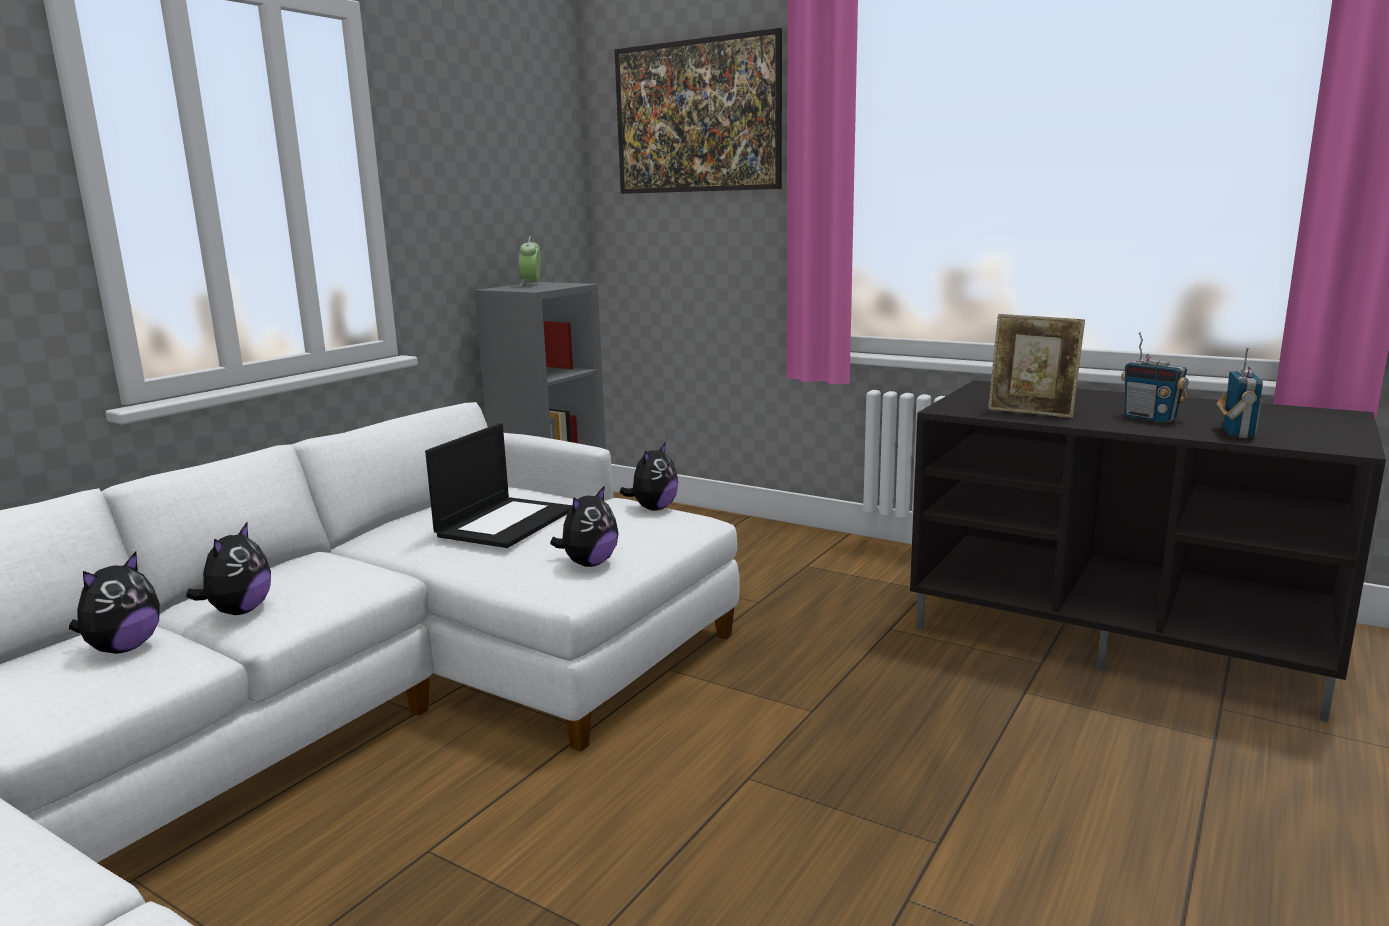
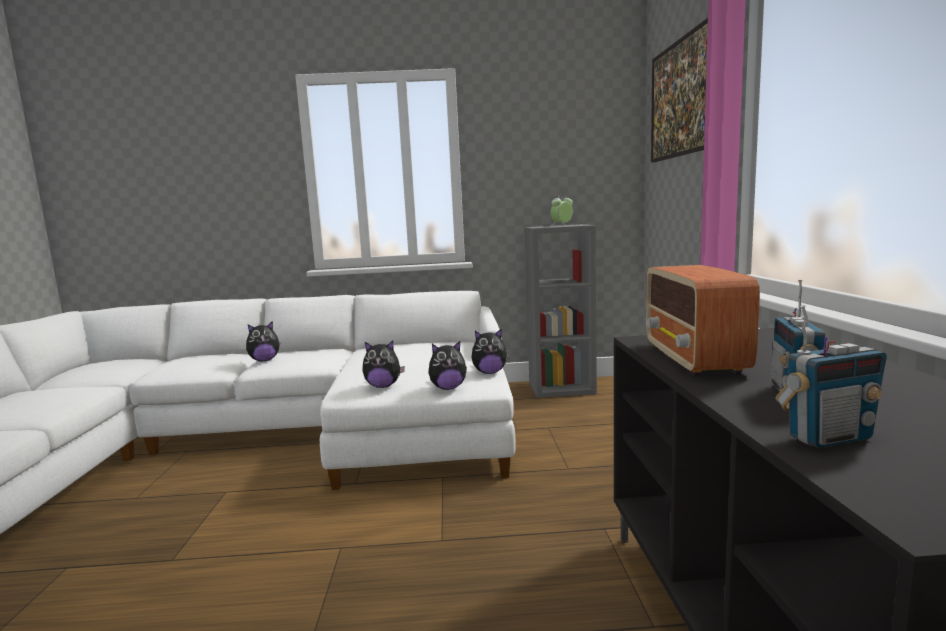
camera: 55 degrees right, 5 degrees down
(123, 648) = (218, 360): plush toy -> plush toy (448, 388)
(506, 522) = (405, 356): laptop -> none
(1031, 413) = (694, 358): picture frame -> radio

